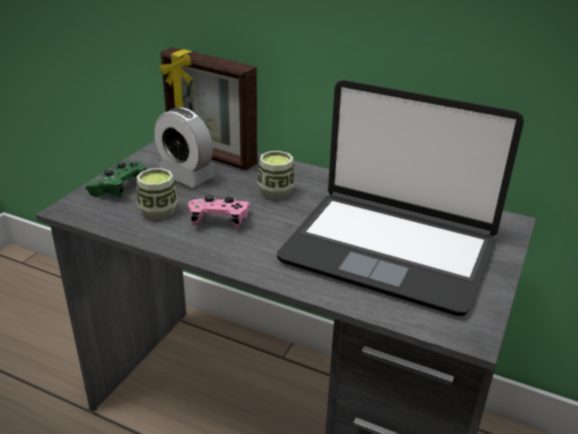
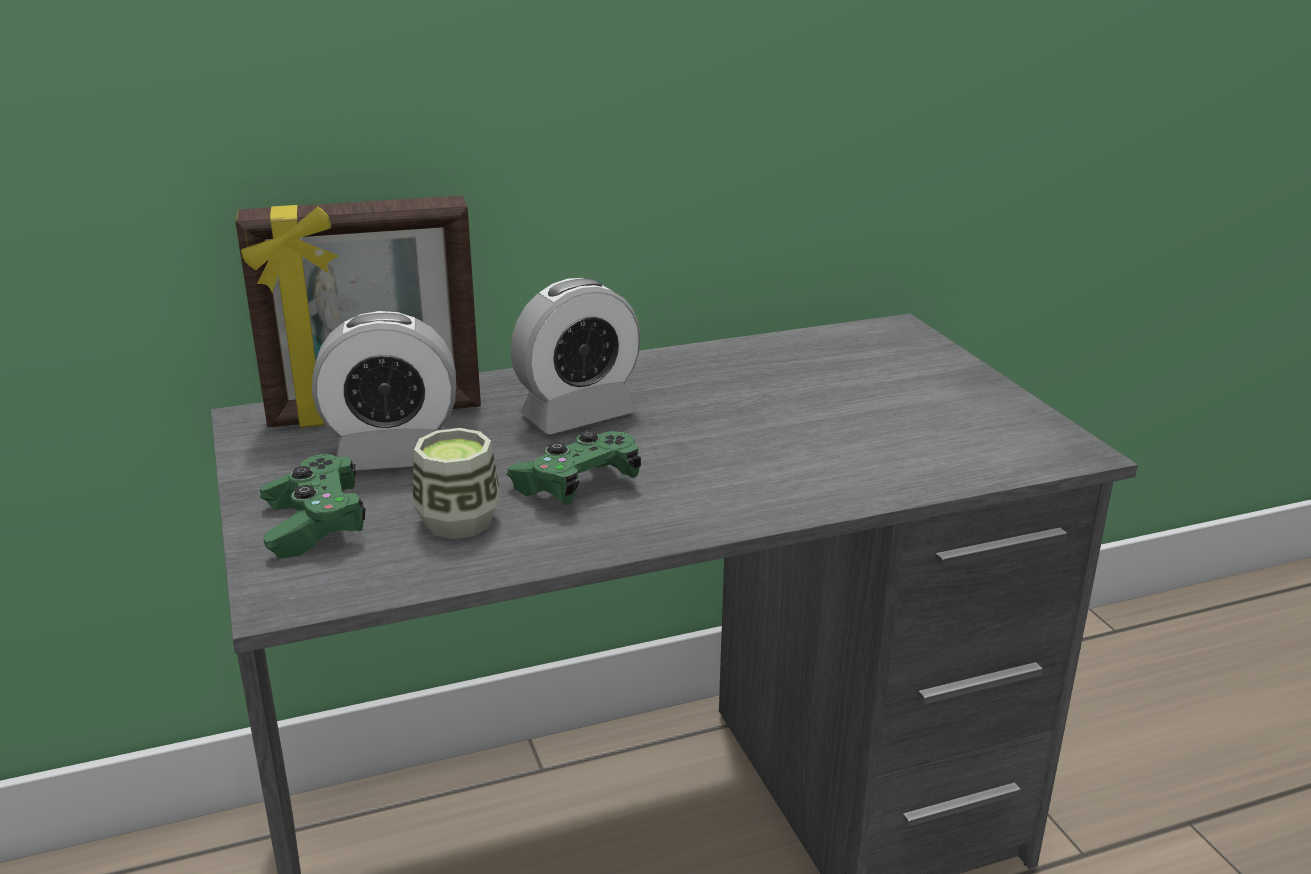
camera: 45 degrees left, 5 degrees down
(219, 220) = (577, 486): pink game controller -> green game controller
(276, 192) = (578, 415): cup -> alarm clock
(389, 250) = (846, 413): laptop -> none

